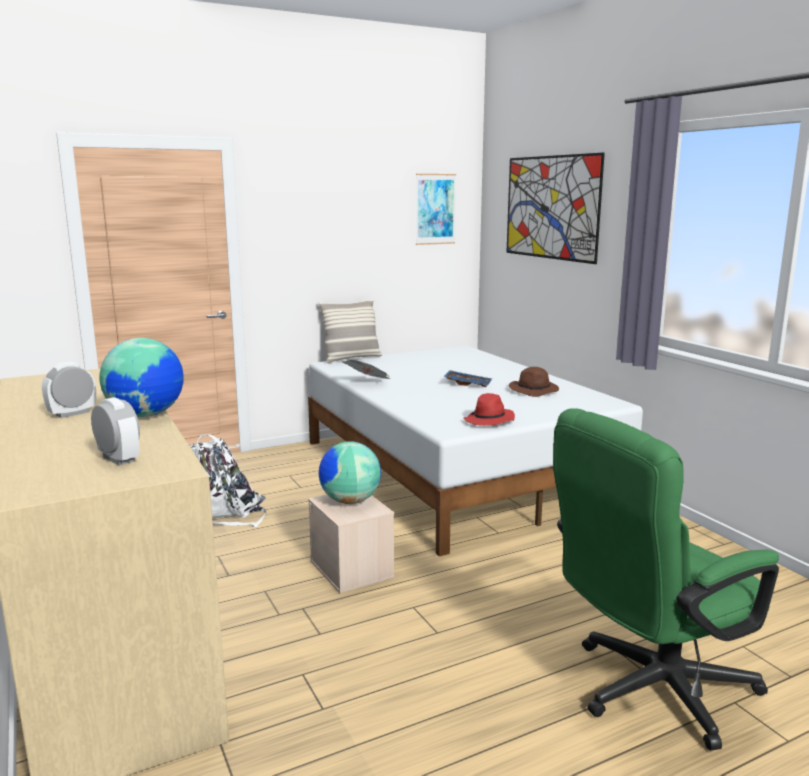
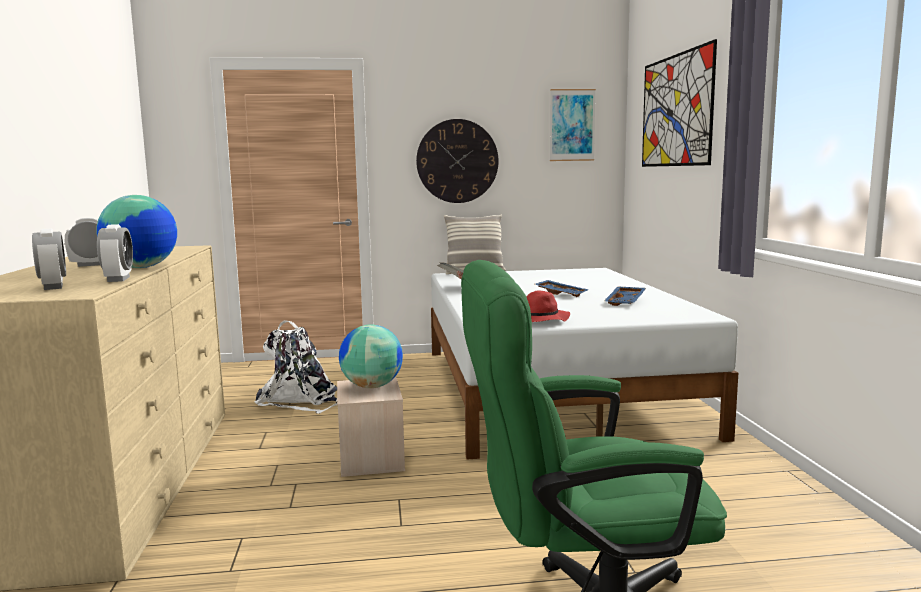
camera: 20 degrees right, 5 degrees down
(165, 439) = (118, 279): none -> alarm clock
(330, 246) = (457, 161): none -> wall clock
(534, 390) = (626, 302): brown hat -> blue tray

